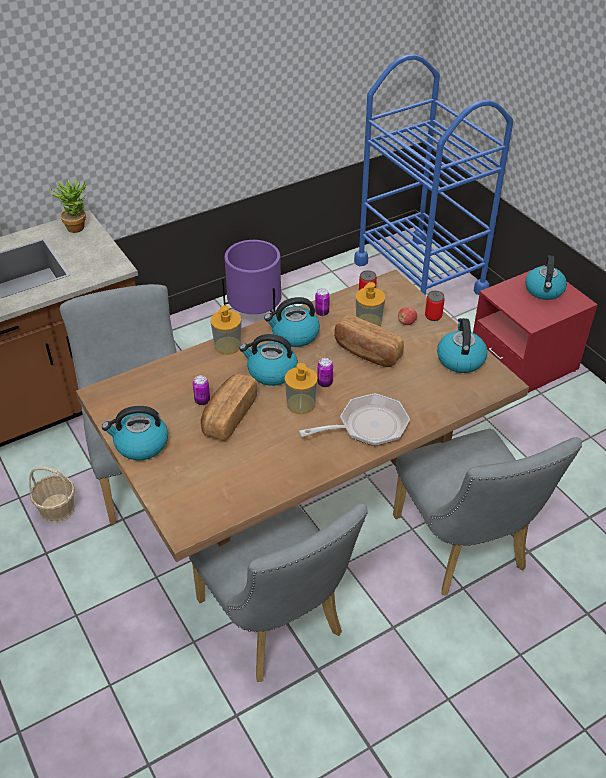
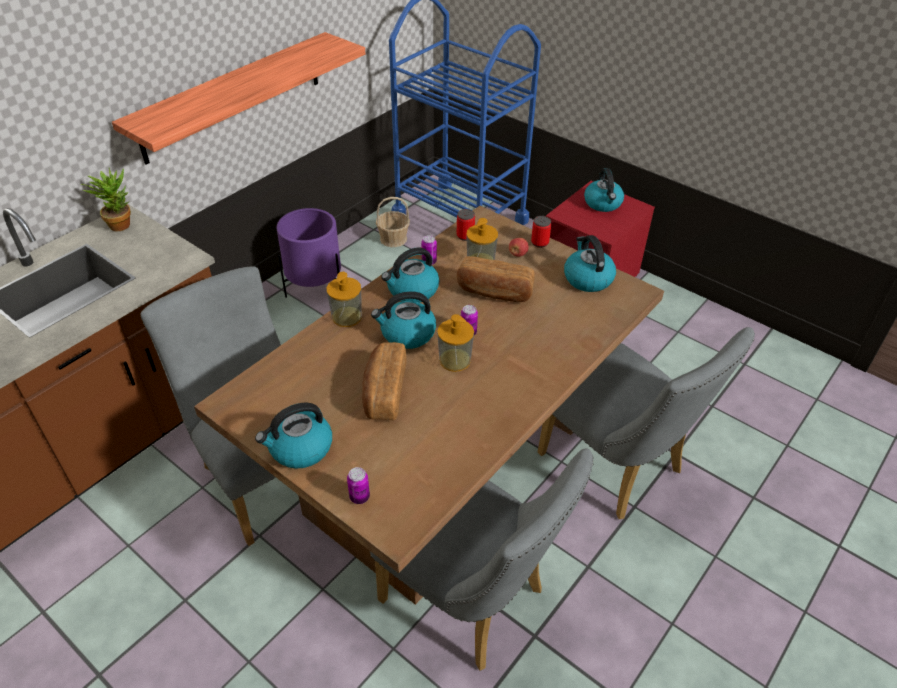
camera: 20 degrees left, 0 degrees up
(57, 509) = (179, 545): basket -> basket (393, 239)
(202, 130) = (233, 97): none -> shelf
(202, 401) = (347, 382): can -> can (359, 497)
(367, 426) = (534, 367): frying pan -> none

